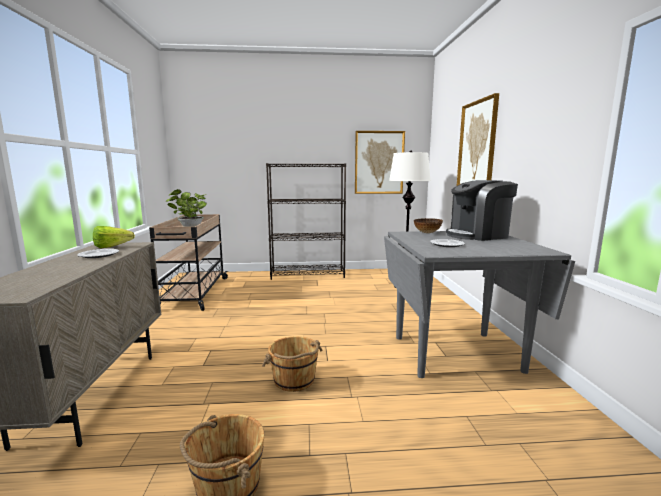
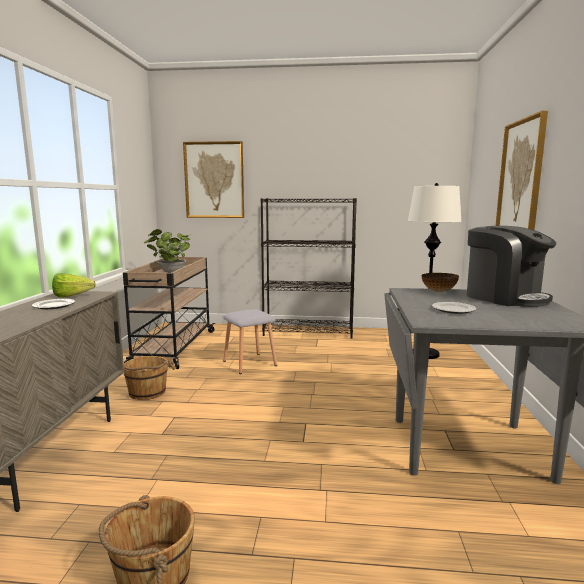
camera: 10 degrees right, 0 degrees up
(266, 301) = (250, 363): none -> grey stool
(294, 380) = (258, 462): brown bucket -> brown bucket (147, 392)
(379, 162) = (401, 196): picture -> picture (214, 180)
(478, 235) = (504, 297): coffee machine -> coffee machine turned 120 degrees counterclockwise

